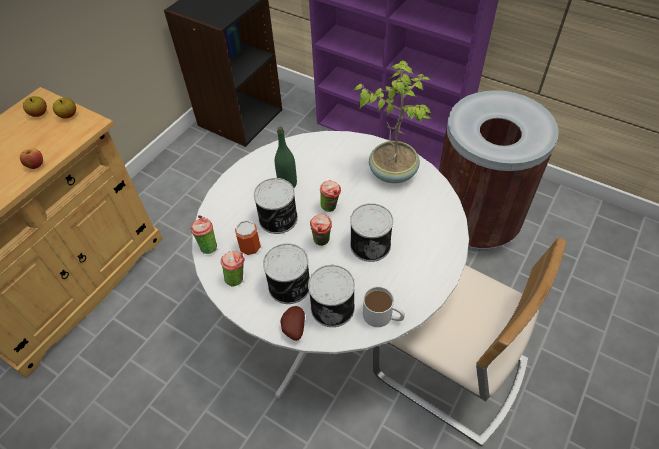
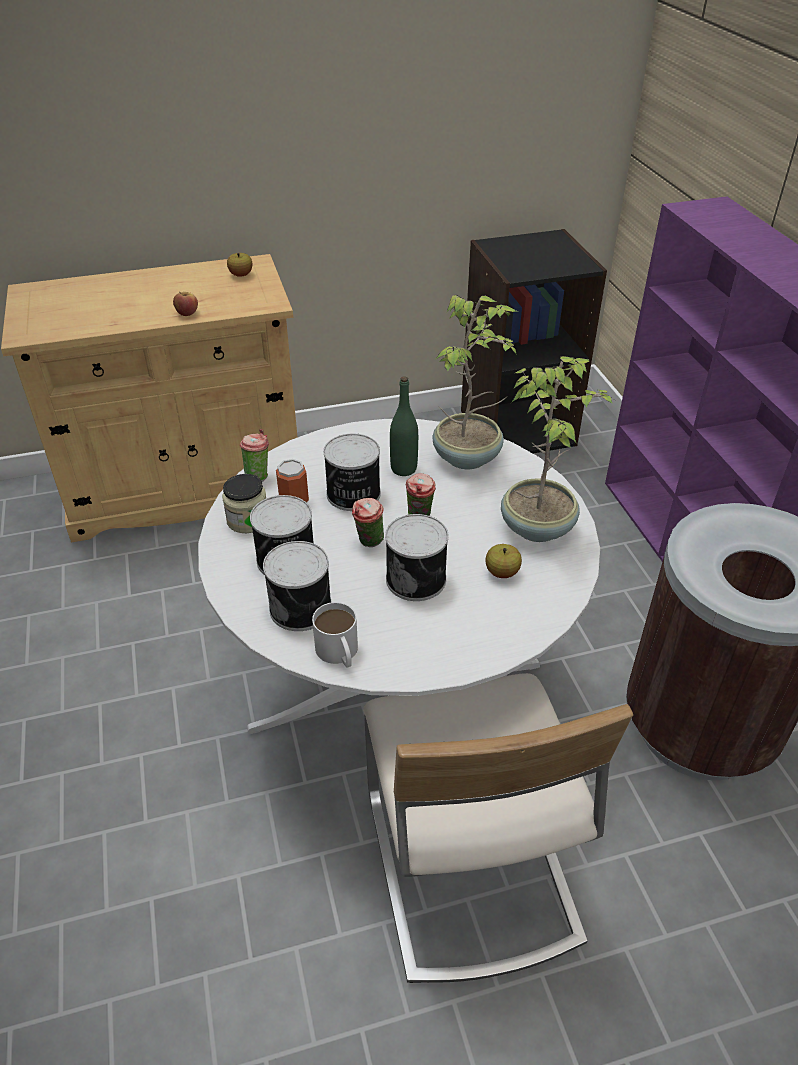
camera: 40 degrees right, 10 degrees down
(68, 115) = (262, 287): apple -> apple (502, 572)
(237, 278) = (248, 520): cup -> jar
(293, 328) = (240, 598): potato -> none
(313, 154) = (468, 457): none -> potted plant

